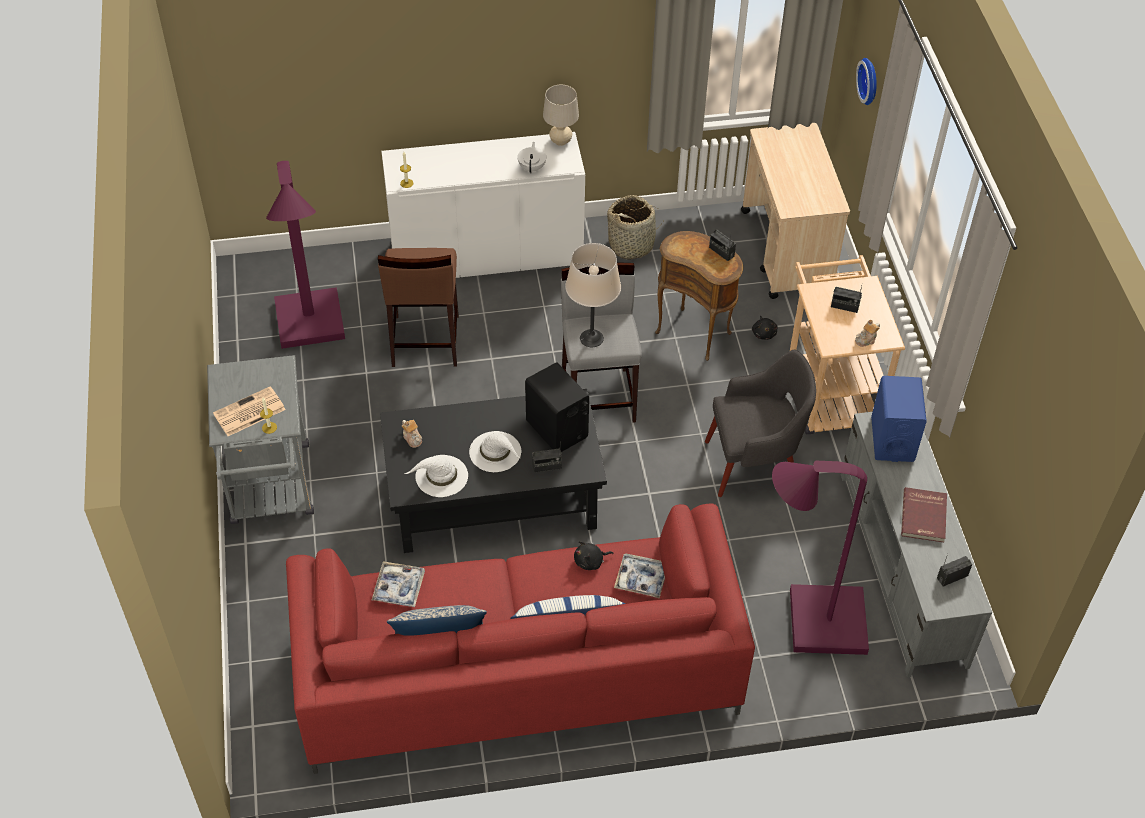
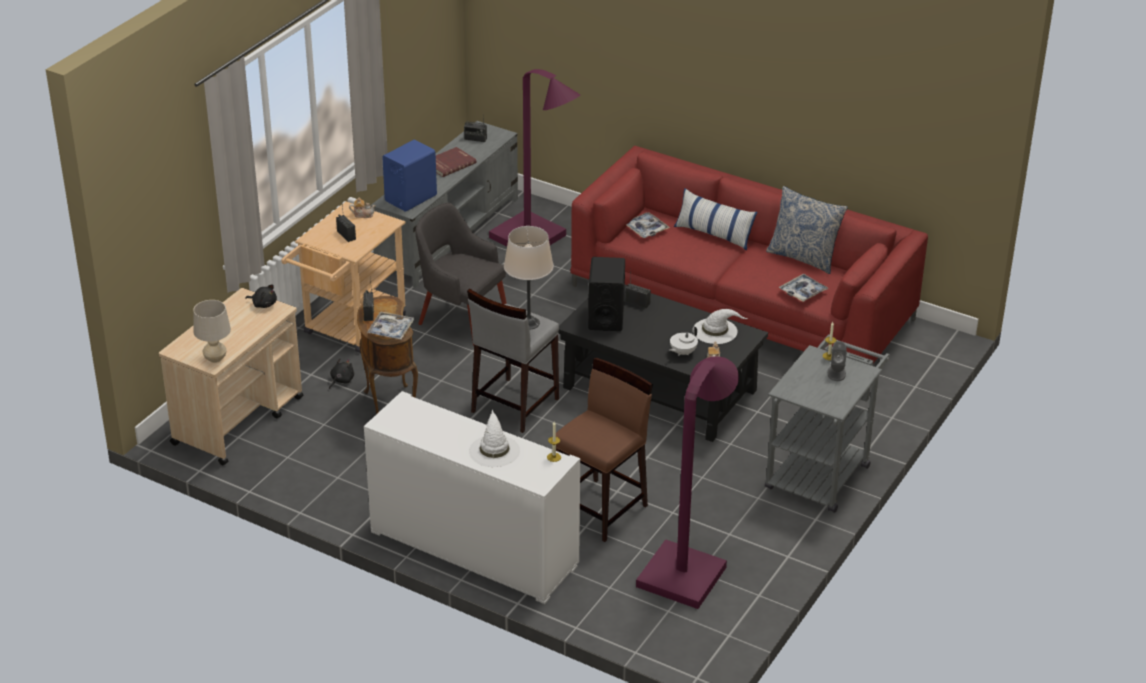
camera: 140 degrees left, 15 degrees down
(248, 412) = (836, 373): newspaper -> grey speaker
(496, 452) = (663, 325): white hat -> white hat (494, 450)
(532, 167) = (437, 416): white teapot -> white teapot (682, 352)
(560, 141) = (386, 424): beige table lamp -> beige table lamp (215, 359)
(590, 561) = (666, 250): black plush toy -> black plush toy (263, 304)
(631, 244) = (347, 490): basket -> none
(682, 246) = (391, 330): none -> tray
(870, 81) = (160, 238): wall clock -> none

